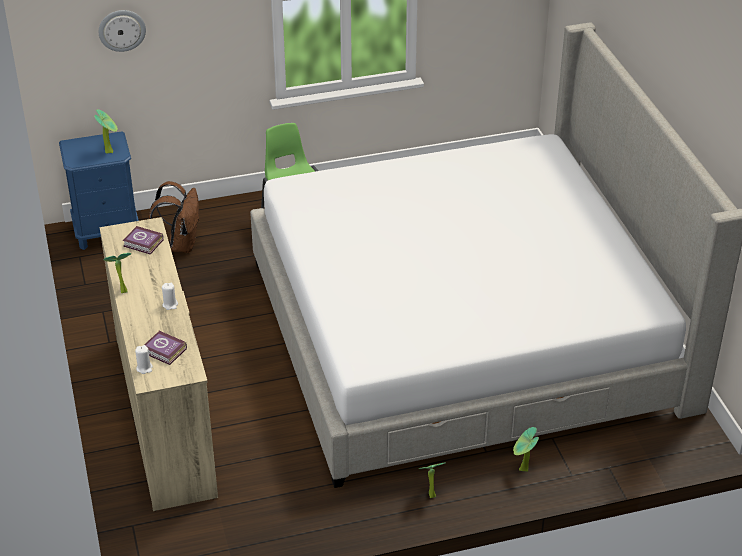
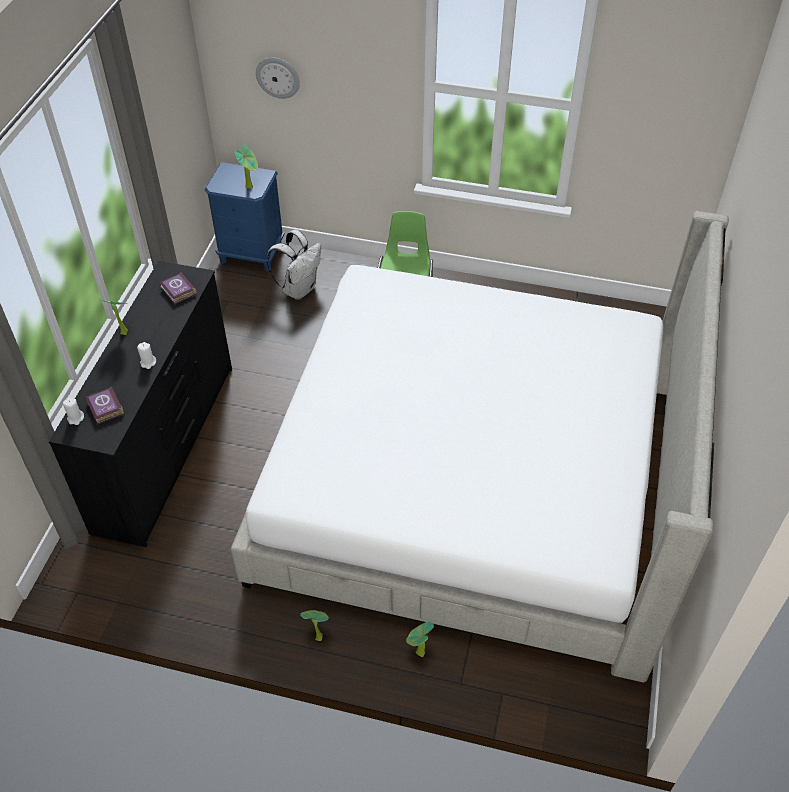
camera: 30 degrees right, 10 degrees up
(165, 414) = (167, 446): beige dresser -> black dresser
(181, 244) = (299, 289): brown backpack -> white backpack

